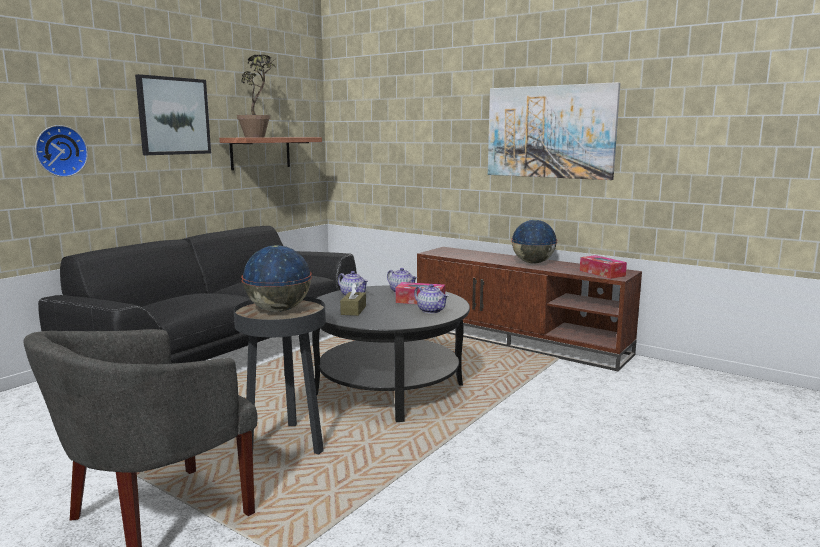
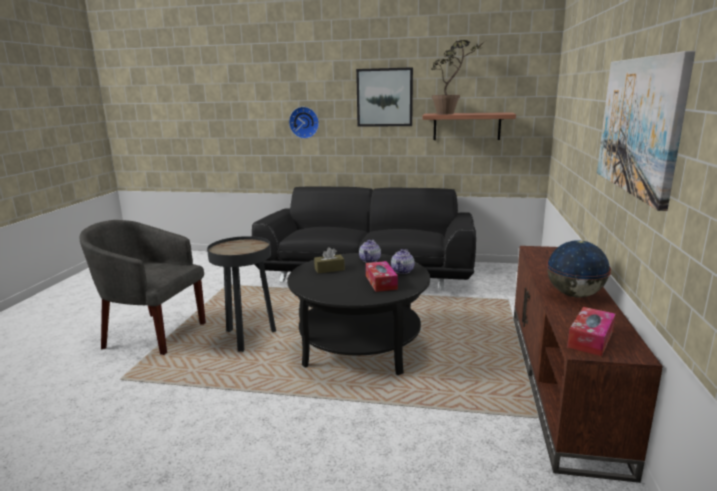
camera: 65 degrees right, 5 degrees up
(278, 310) = (240, 247): globe -> none
(431, 310) = (355, 291): teapot -> none

